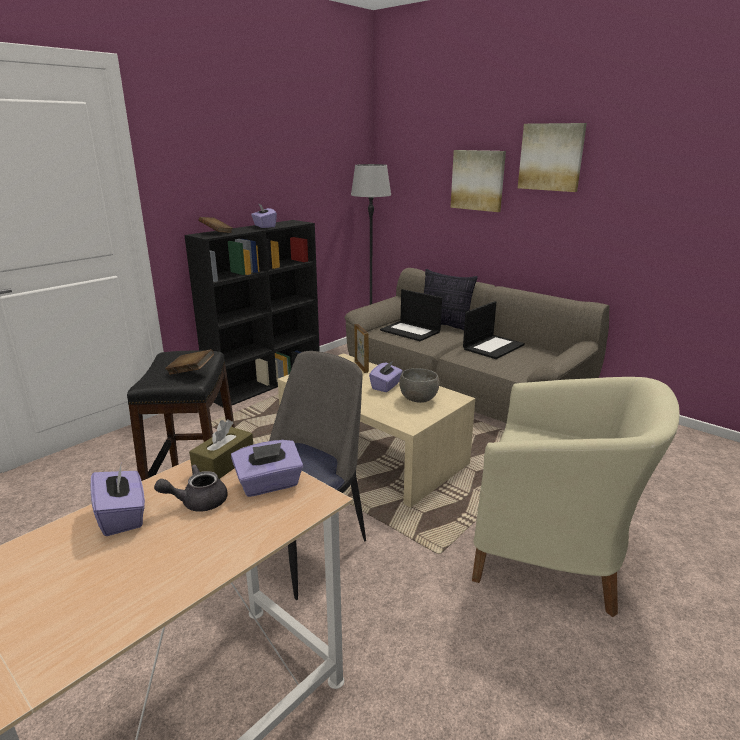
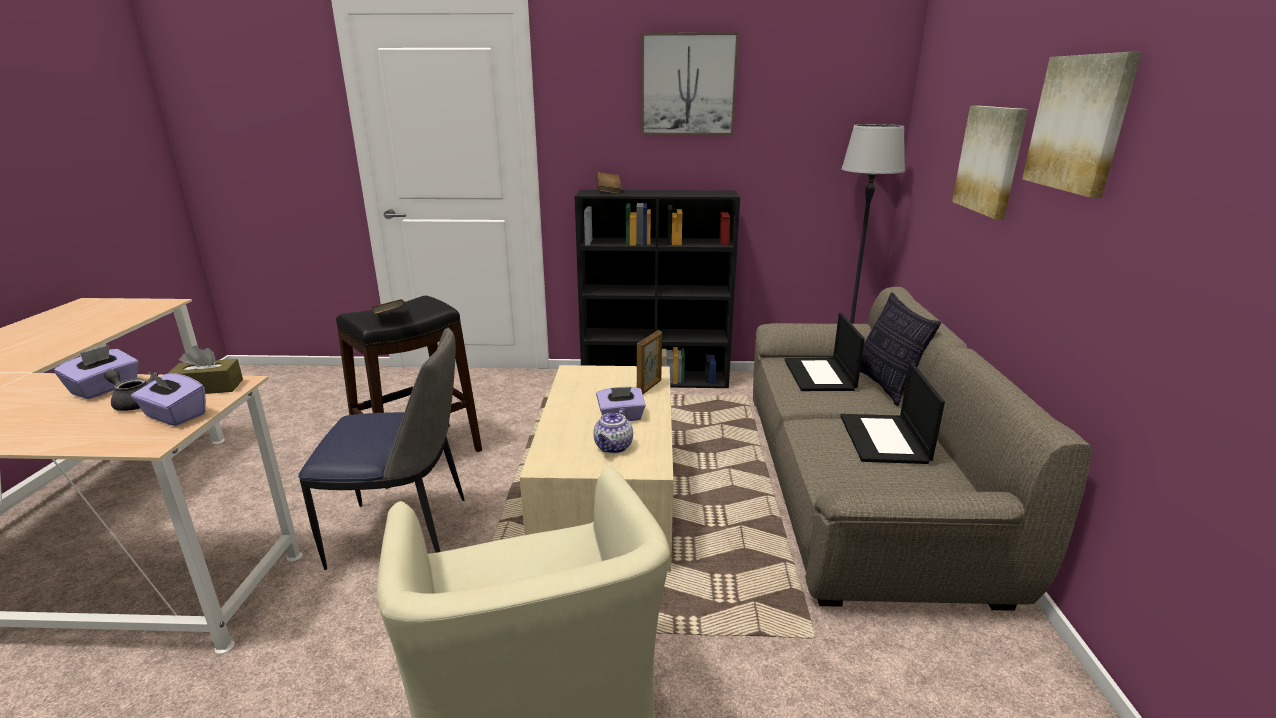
camera: 50 degrees right, 0 degrees up
(253, 138) = (688, 85): none -> picture
(264, 226) = (674, 192): purple tissue box -> none
(419, 400) = (613, 447): grey bowl -> teapot
(493, 347) = (885, 439): laptop -> laptop turned 90 degrees clockwise

